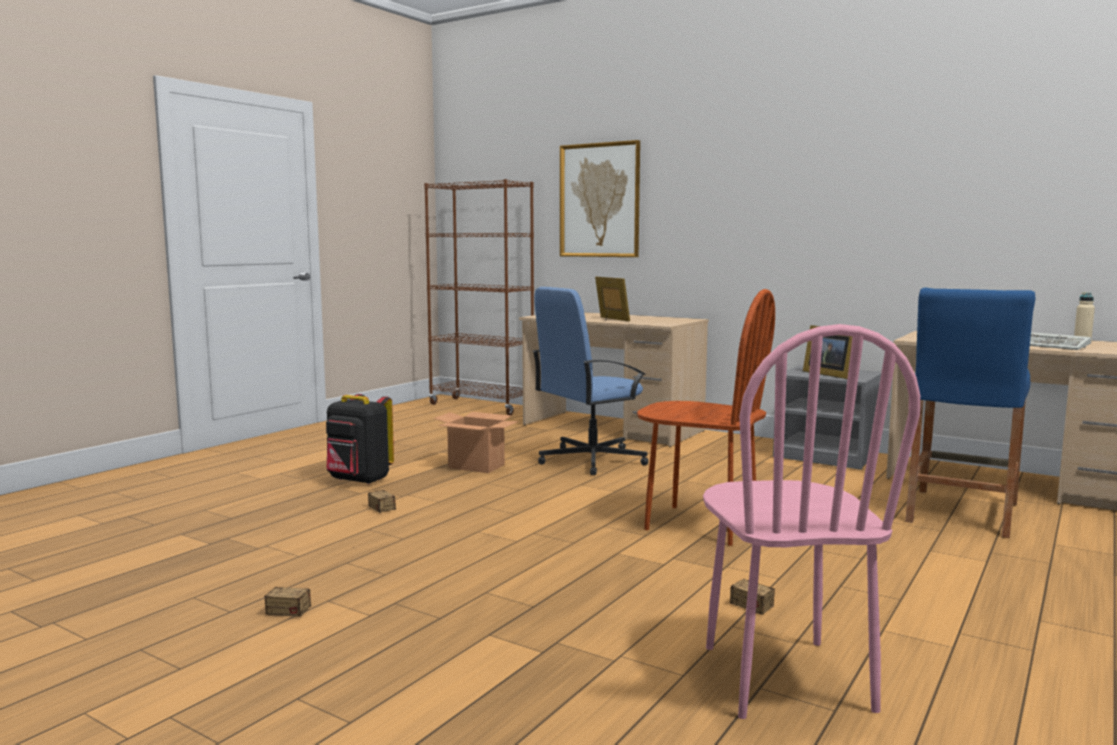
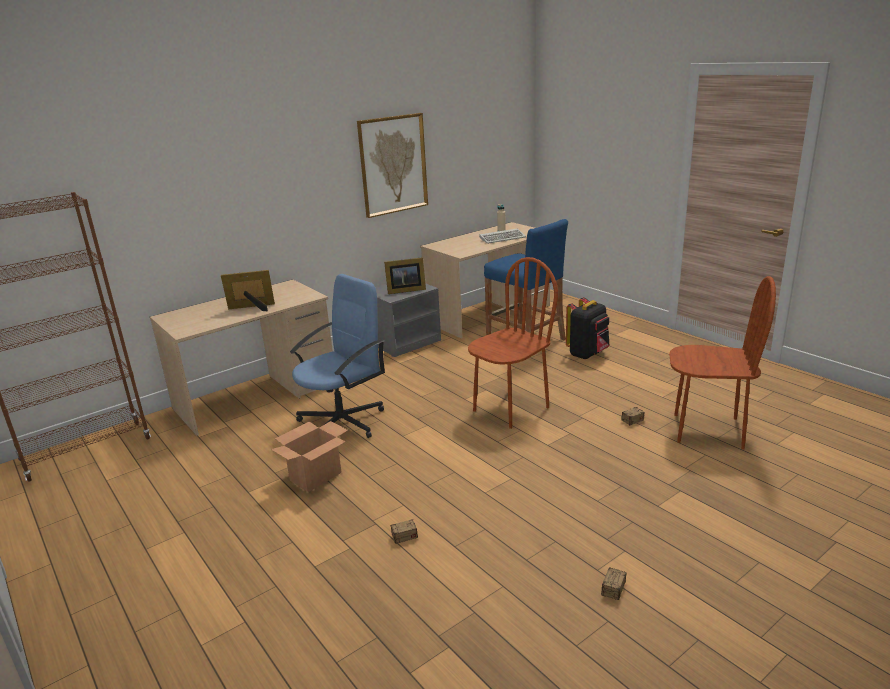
camera: 70 degrees left, 15 degrees up
(359, 480) = (308, 548): black backpack -> black backpack (587, 354)
(590, 460) = (343, 422): blue office chair -> blue office chair turned 120 degrees counterclockwise
(599, 200) = (160, 199): picture -> picture (393, 164)
(784, 677) = (707, 430): pink chair -> brown chair

